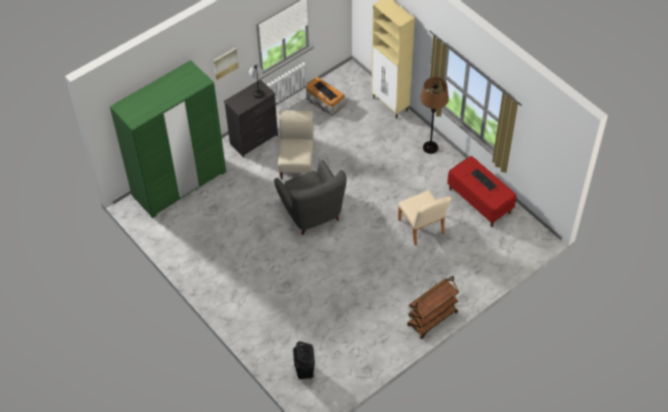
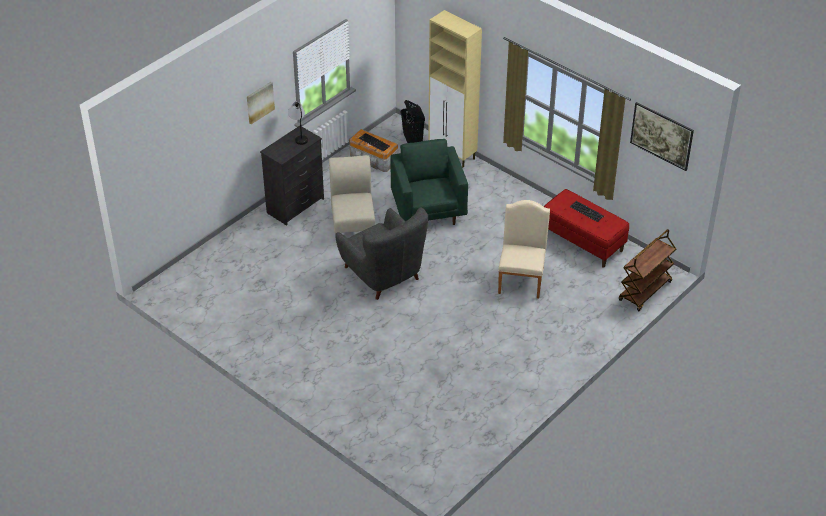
camera: 10 degrees left, 10 degrees down
(179, 183) = (212, 261): green wardrobe -> none
(305, 372) = (413, 447): black laundry basket -> black laundry basket (413, 140)
(360, 156) = (428, 211): none -> green armchair
(422, 229) = (521, 278): beige chair -> beige chair turned 135 degrees counterclockwise
(430, 147) = (510, 193): brown floor lamp -> none
(432, 319) = (556, 372): brown cart -> brown cart (645, 291)
(543, 144) = (660, 146): none -> picture

